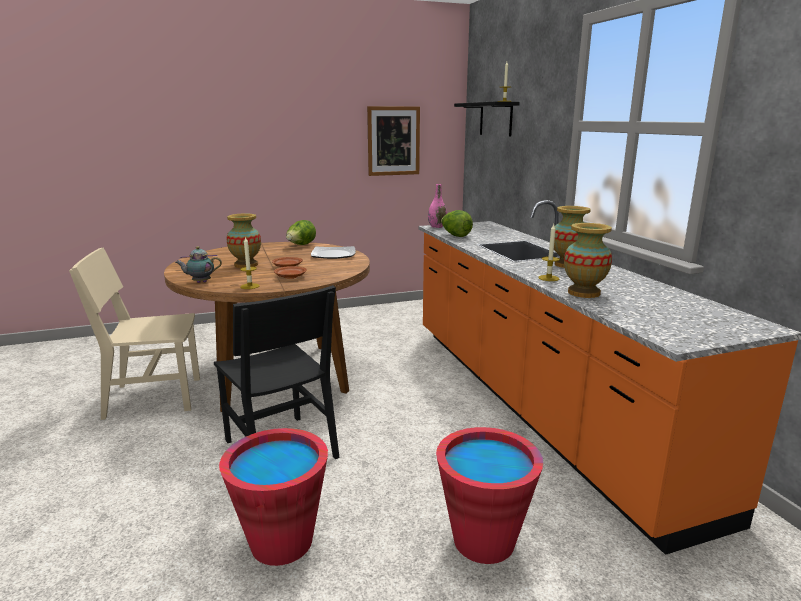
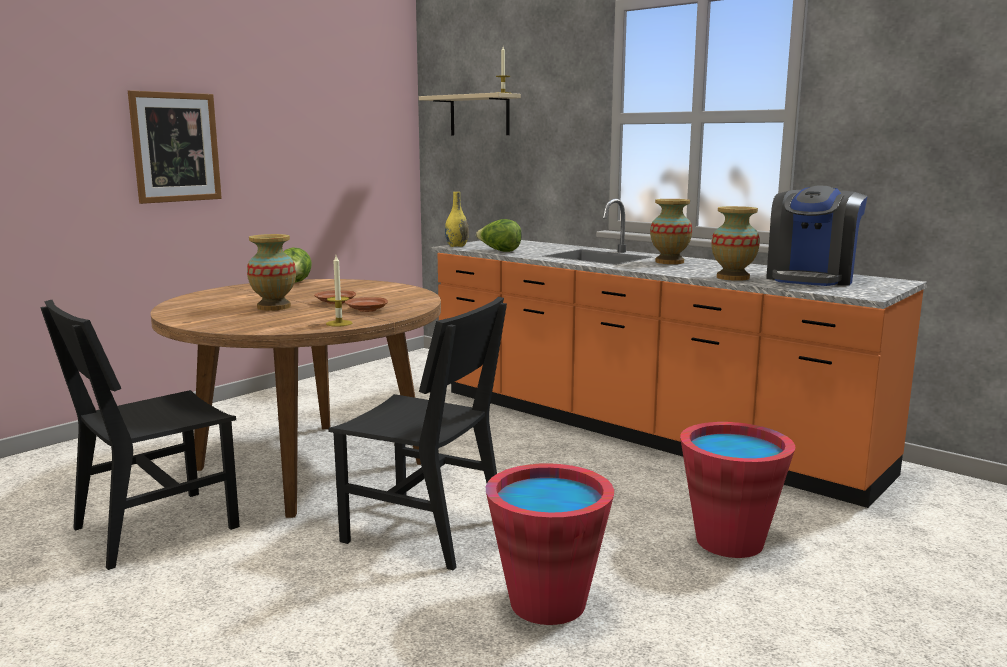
camera: 30 degrees left, 5 degrees down
(153, 397) = (156, 527): beige chair -> black chair
(200, 282) = (259, 328): teapot -> none
(333, 254) = (362, 287): plate -> none
(393, 141) = (342, 144): picture -> picture (176, 147)
(437, 227) = (457, 246): pink vase -> yellow vase
(496, 119) = (479, 115): black shelf -> beige shelf
(548, 278) = (678, 272): candle -> none
(664, 306) = (811, 278): none -> coffee machine

